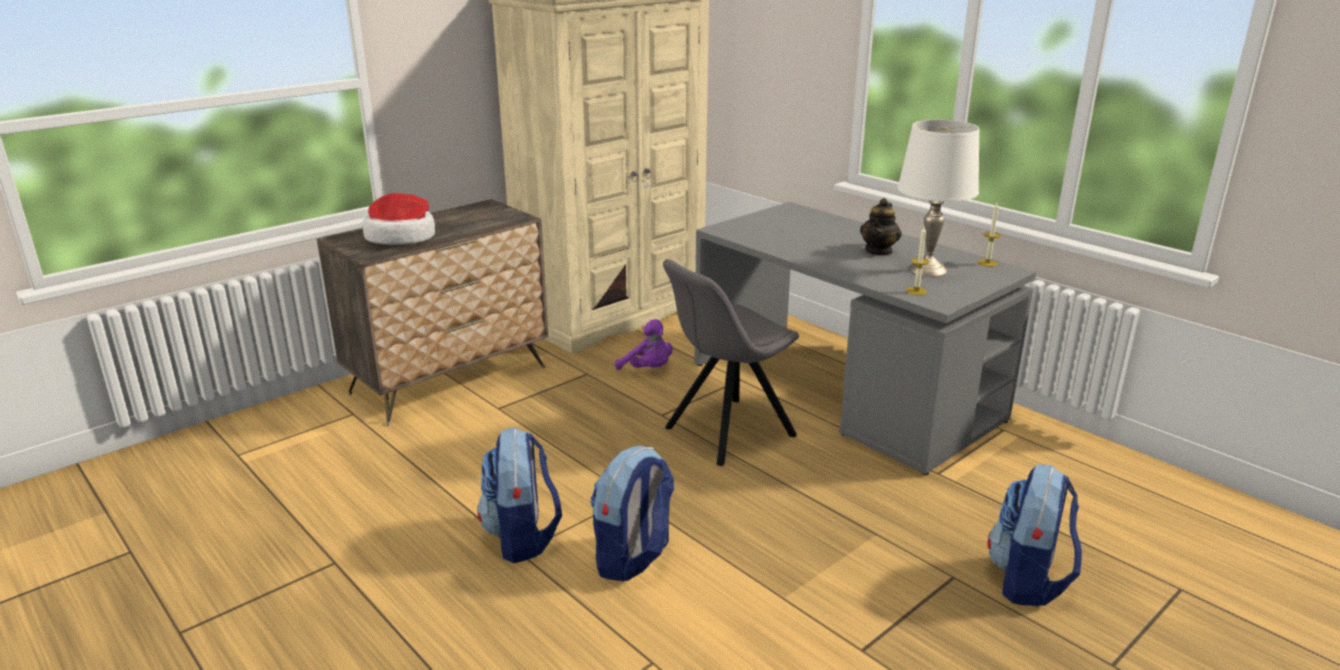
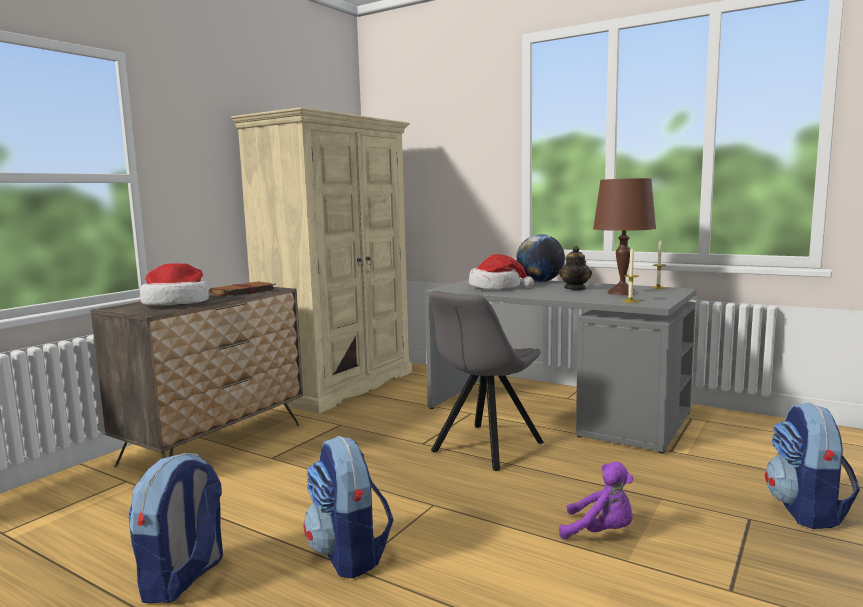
camera: 15 degrees left, 15 degrees down
(480, 219) = (242, 292): none -> brown book
(633, 558) = (469, 553): backpack -> backpack (183, 579)
(648, 369) = (391, 416): purple plush toy -> purple plush toy (600, 532)
(786, 234) = (496, 287): none -> hat
(852, 227) = (540, 281): none -> globe
(928, 269) = (622, 292): white table lamp -> brown table lamp

